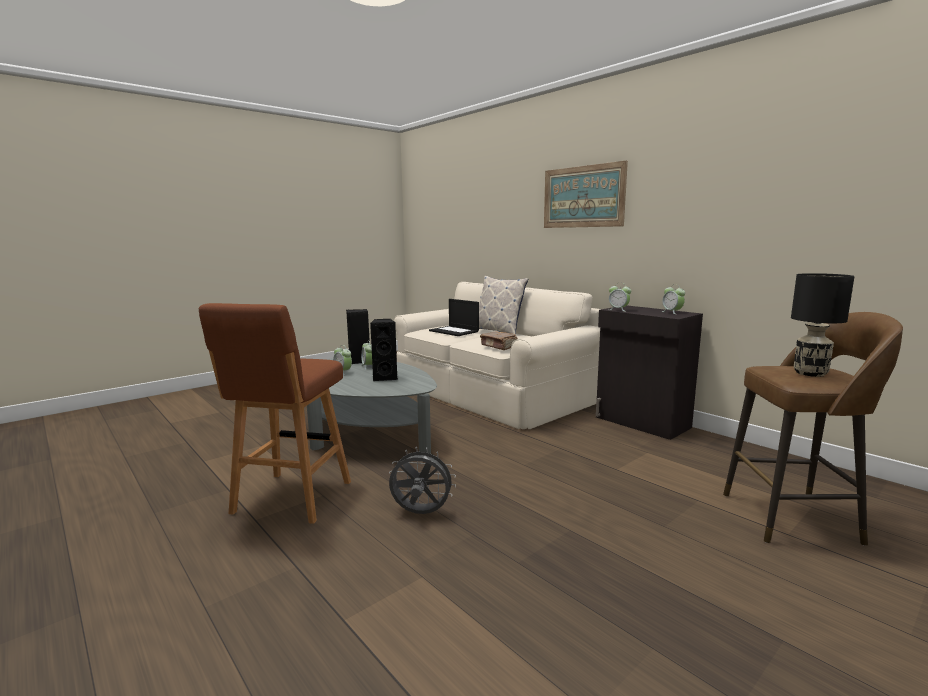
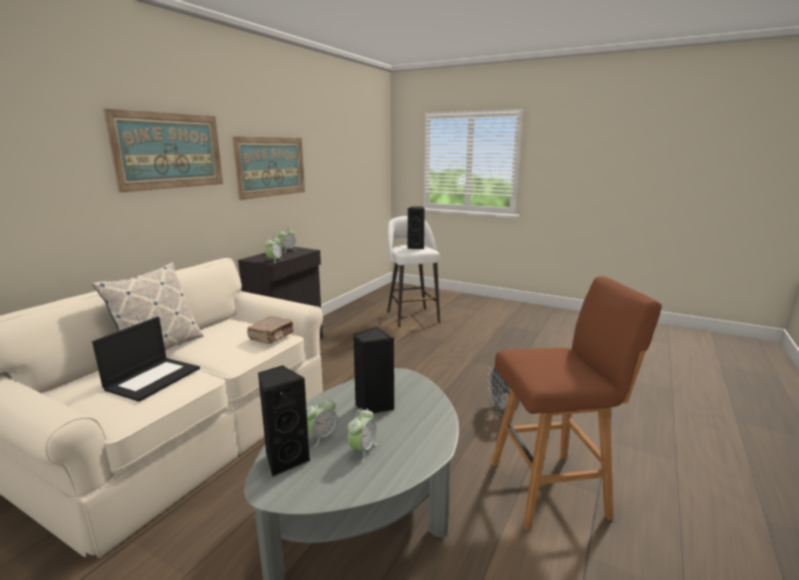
camera: 110 degrees left, 5 degrees up
(695, 209) = (271, 166): none -> picture
(793, 518) = (412, 316): brown stool -> white stool
(811, 373) = (416, 247): black table lamp -> black speaker

